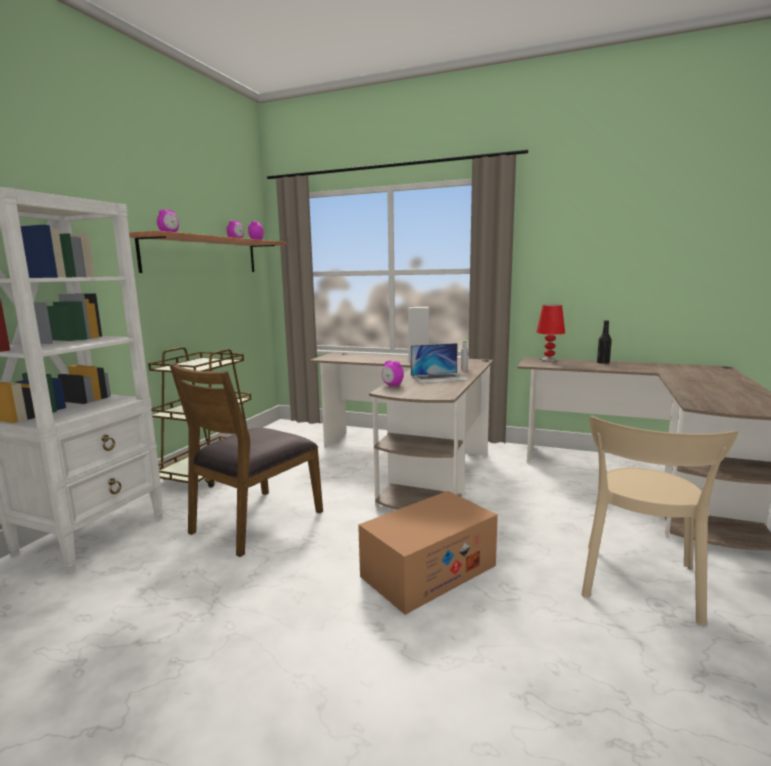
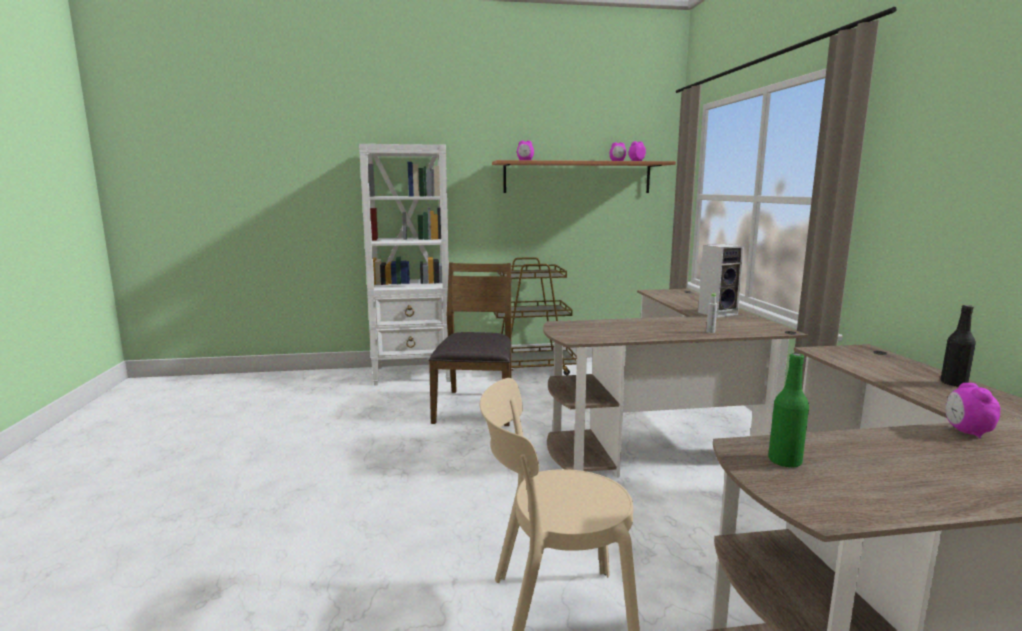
camera: 60 degrees right, 0 degrees up
(255, 521) = (476, 407): brown chair -> brown chair turned 90 degrees clockwise
(392, 385) = (585, 322): alarm clock -> alarm clock (966, 432)
(428, 571) = (470, 488): cardboard box -> none
(439, 378) = (649, 329): laptop -> none
(549, 360) = (880, 355): red table lamp -> none
(719, 404) = (784, 461): none -> green bottle

